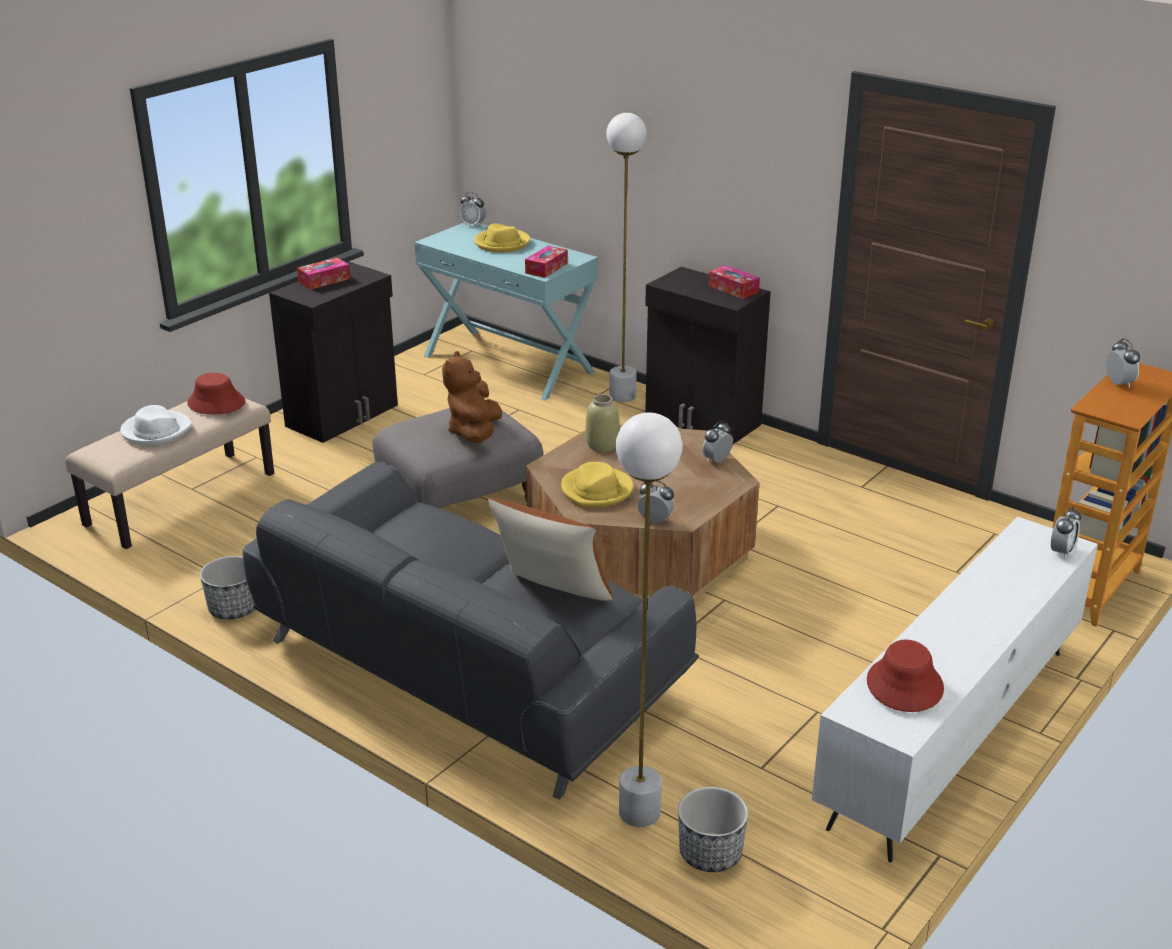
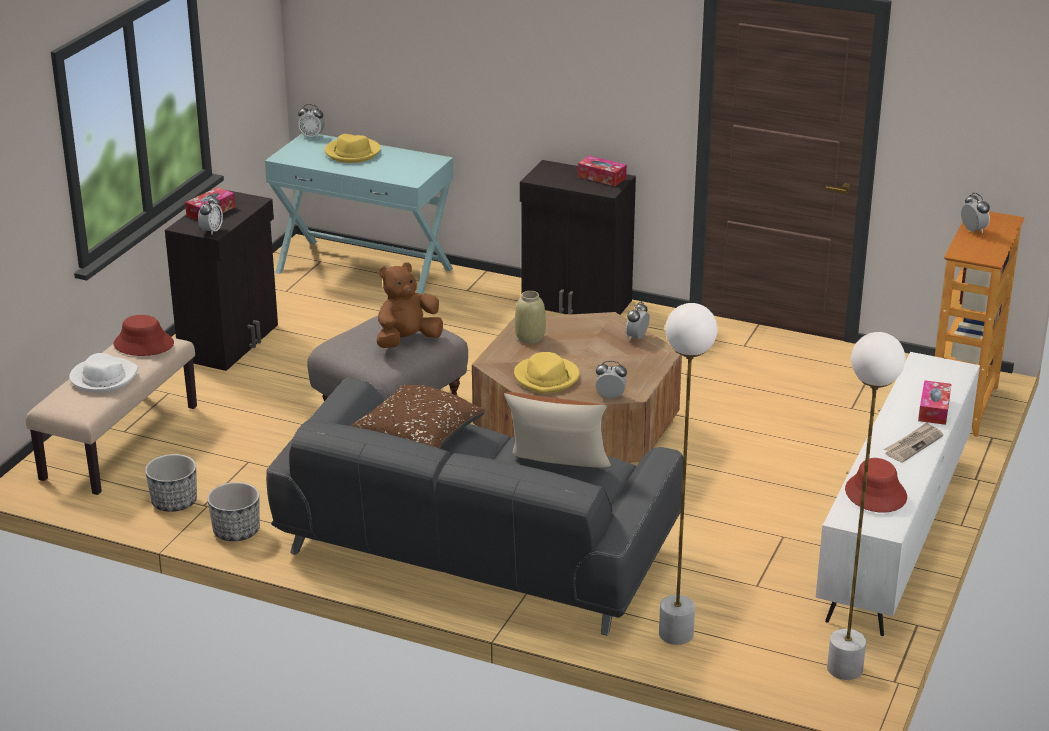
camera: 15 degrees left, 0 degrees up
(421, 536) = (417, 437): none -> brown pillow
(474, 433) = (407, 341): brown plush toy -> brown plush toy turned 60 degrees clockwise
(546, 268) = (411, 174): tissue box -> tissue box (934, 409)
(622, 396) = (491, 289): white floor lamp -> white floor lamp (844, 669)
(710, 854) = (744, 654): planter -> planter (174, 503)
(977, 629) = (913, 444): none -> newspaper
(1061, 552) = (955, 376): alarm clock -> alarm clock (211, 231)

